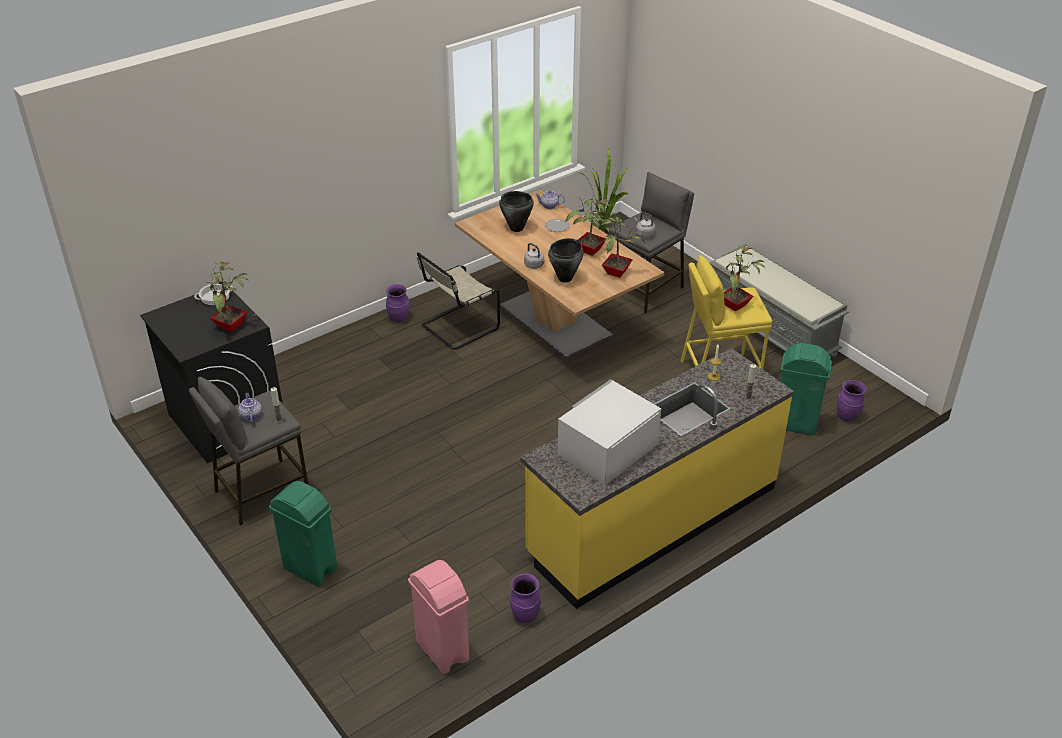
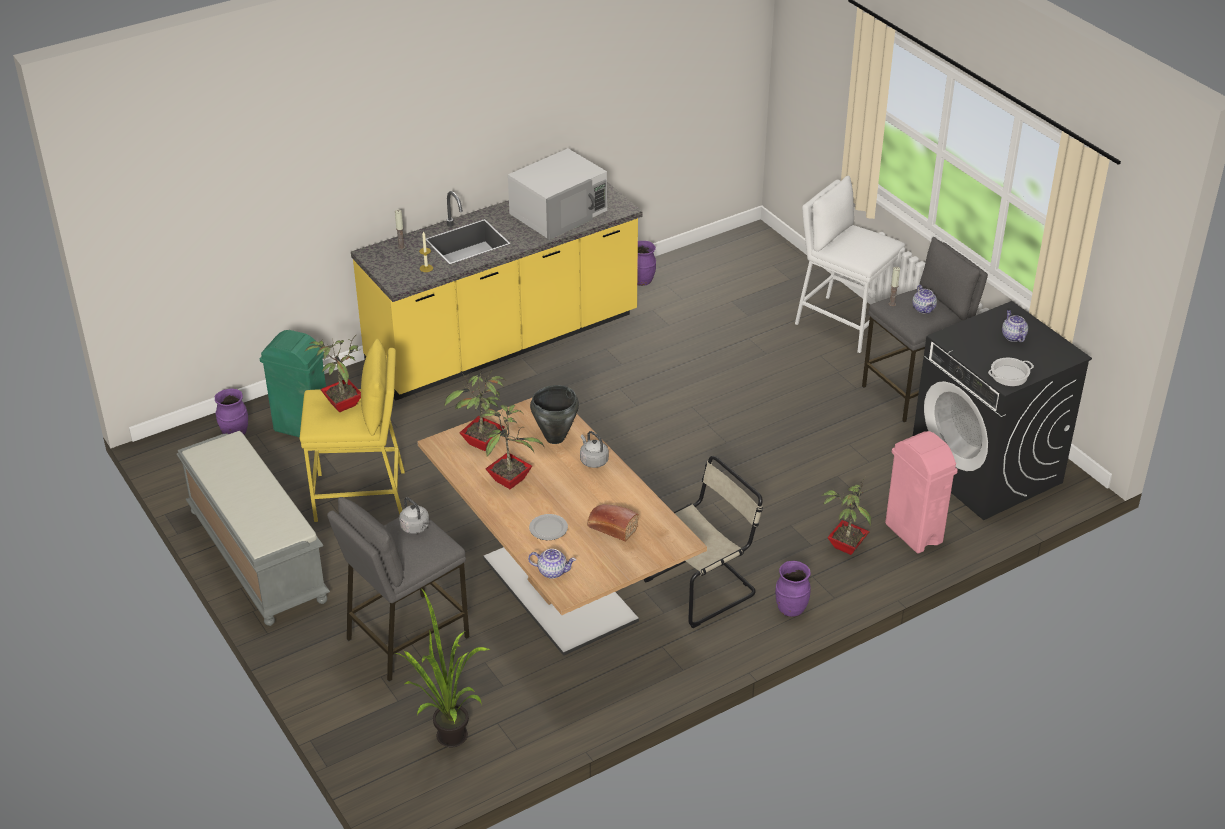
camera: 175 degrees left, 0 degrees up
(196, 329) = (1013, 336): none -> teapot
(232, 326) = (970, 337): potted plant -> potted plant (845, 546)
(311, 569) = (843, 323): green trash can -> white stool
(442, 651) = (715, 262): pink trash can -> pink trash can (913, 533)
(517, 228) = (611, 528): black cooking pot -> bread

